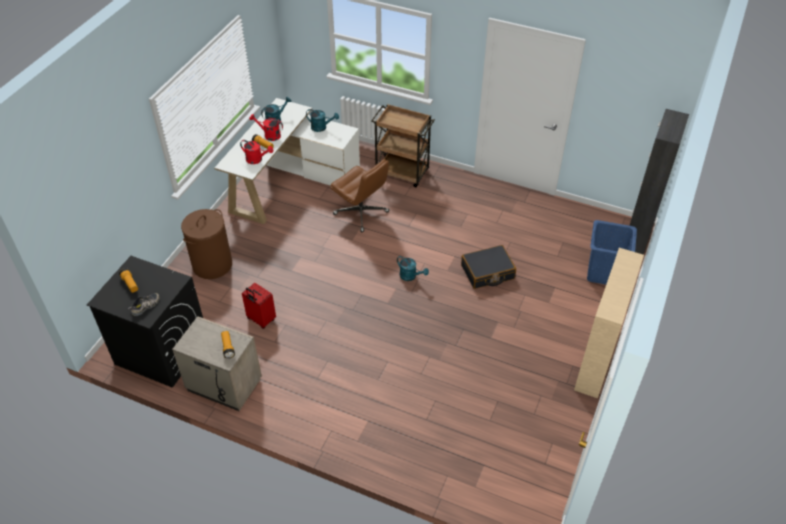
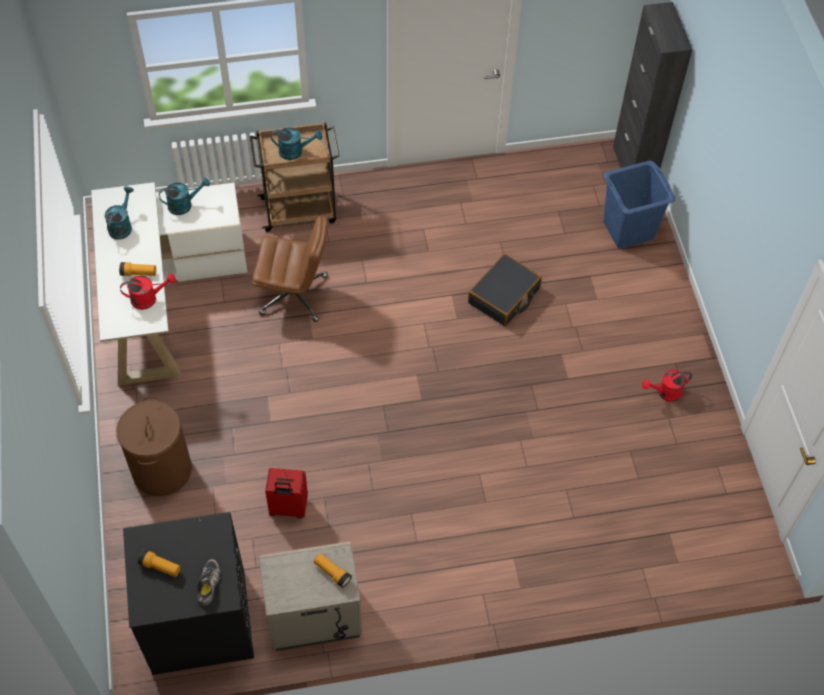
camera: 35 degrees left, 10 degrees up
(269, 135) = (133, 253): red watering can -> red watering can (665, 393)
(410, 276) = (421, 350): turquoise watering can -> turquoise watering can (295, 151)
(597, 360) = (694, 342): beige bookcase -> none

